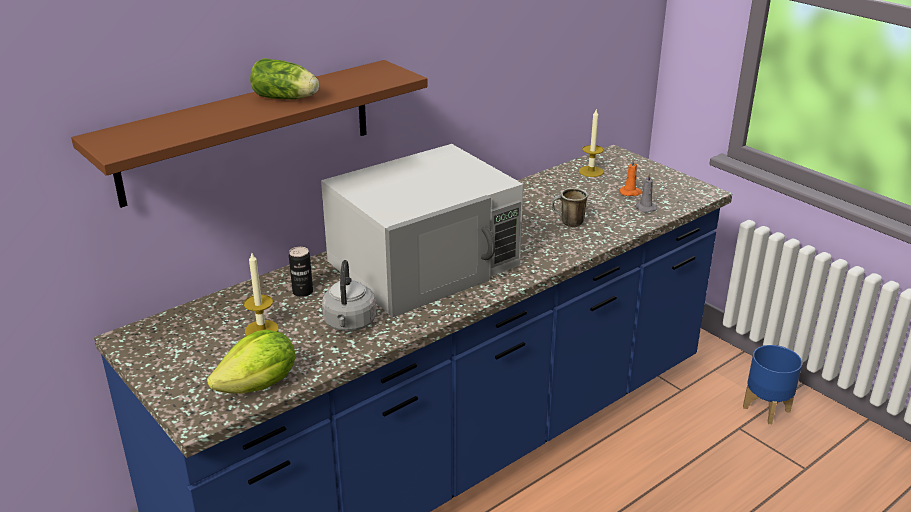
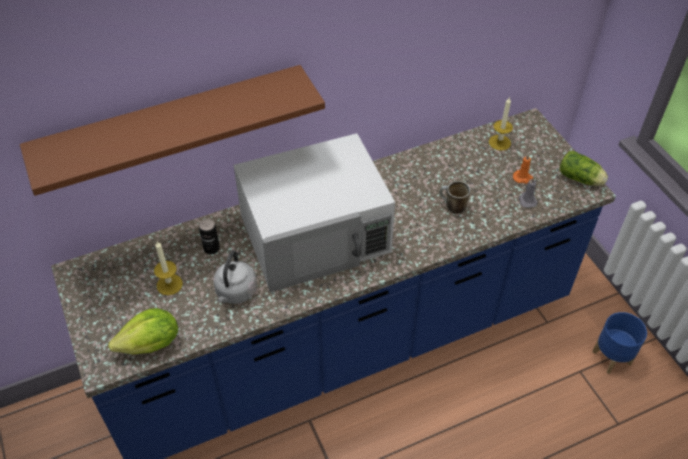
camera: 15 degrees right, 20 degrees up
(287, 98) = (198, 116): lettuce -> lettuce (581, 179)

